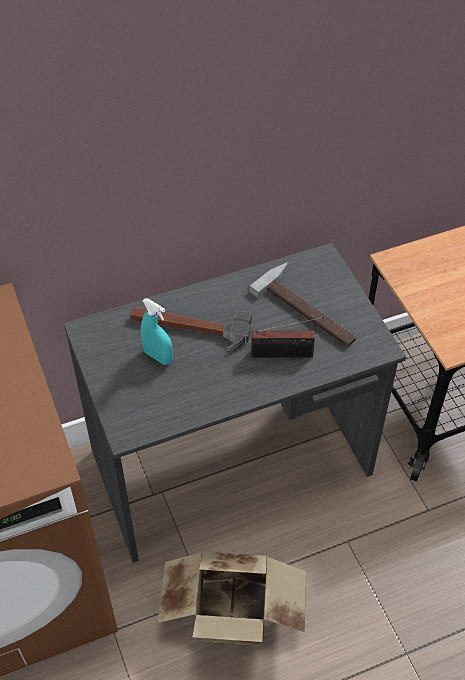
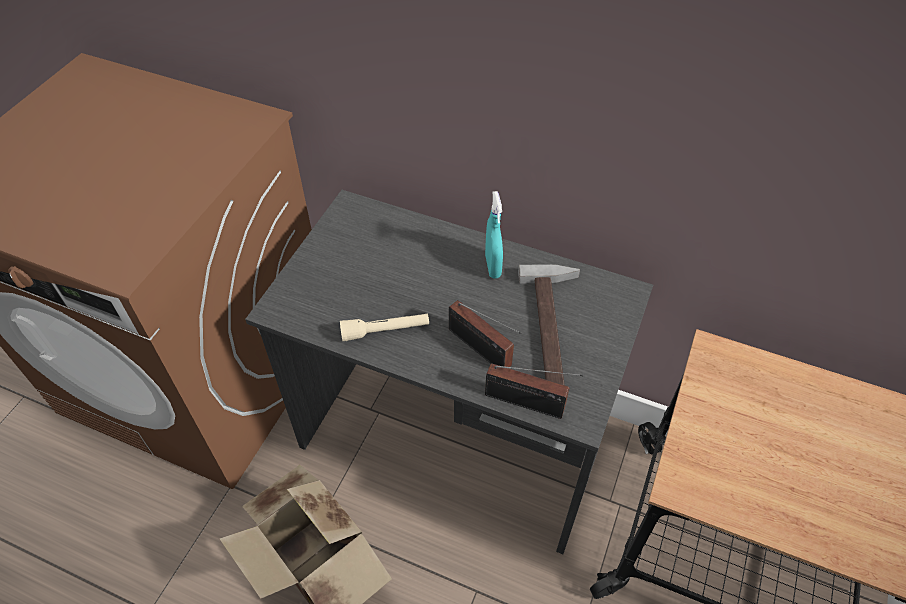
camera: 45 degrees right, 0 degrees up
(158, 357) = (375, 268): turquoise spray bottle -> turquoise spray bottle (493, 266)
(190, 328) = (429, 264): hammer -> none
(215, 388) = (385, 331): none -> beige flashlight
(346, 363) = (528, 404): none -> radio

